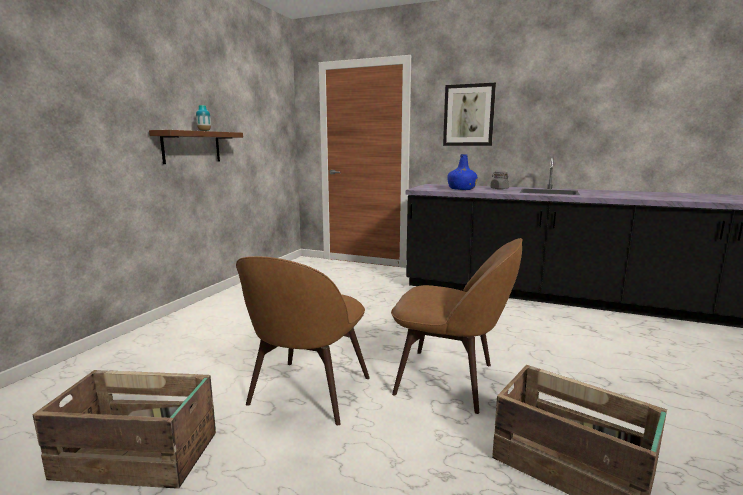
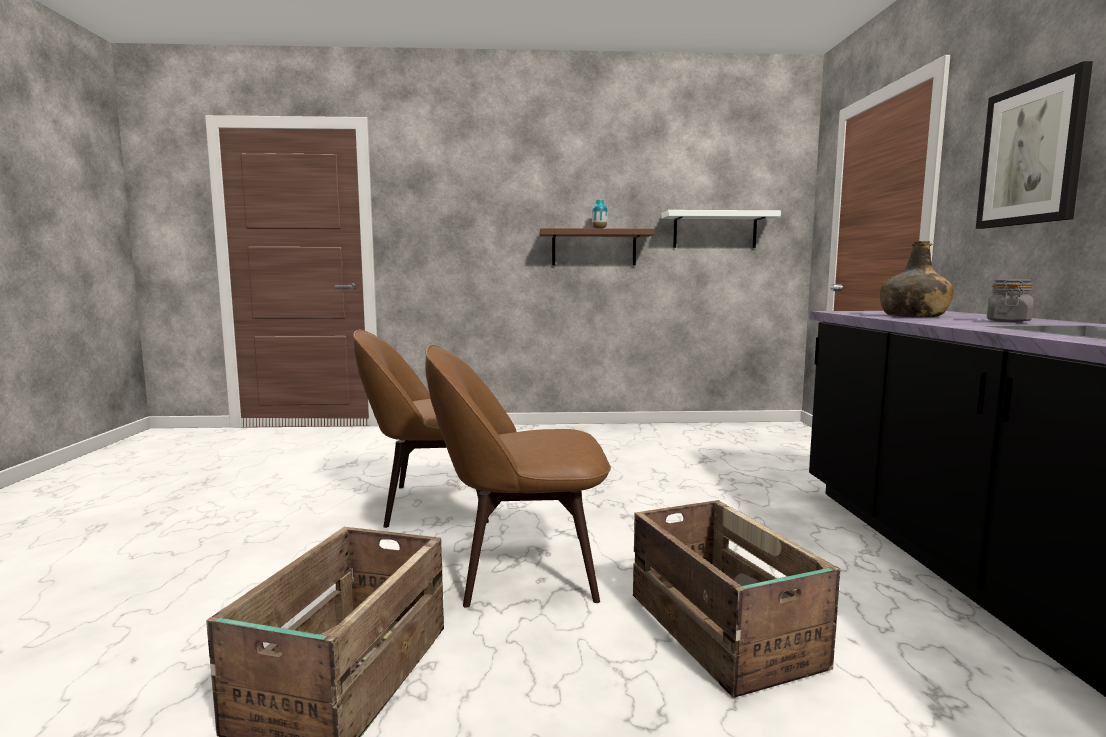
camera: 65 degrees right, 5 degrees down
(139, 456) = (317, 477): crate -> crate (723, 632)
(257, 133) = (715, 230): none -> white shelf
(450, 380) = (521, 568): brown chair -> brown chair turned 90 degrees clockwise
(461, 189) = (913, 316): blue bottle -> green bottle

